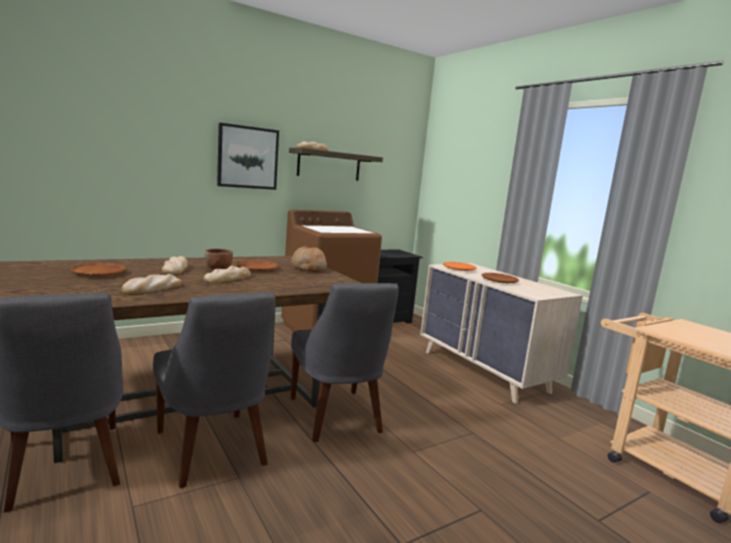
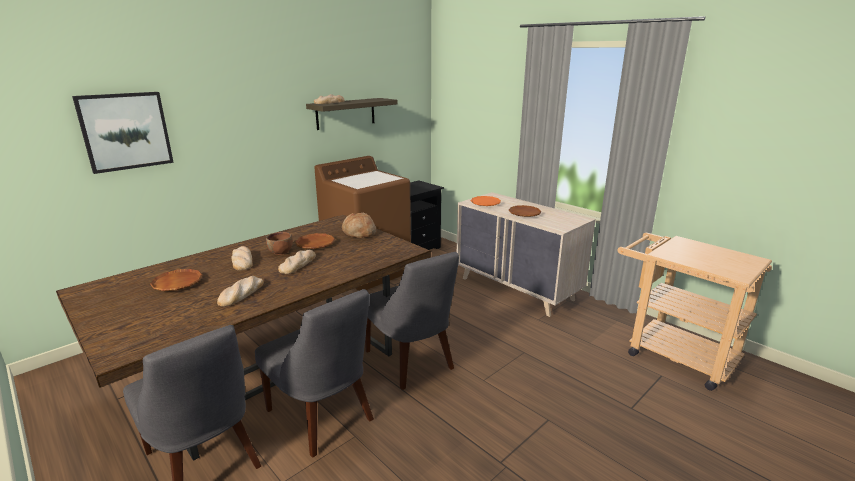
camera: 10 degrees left, 10 degrees up
(247, 157) = (268, 121): picture -> picture (125, 131)

